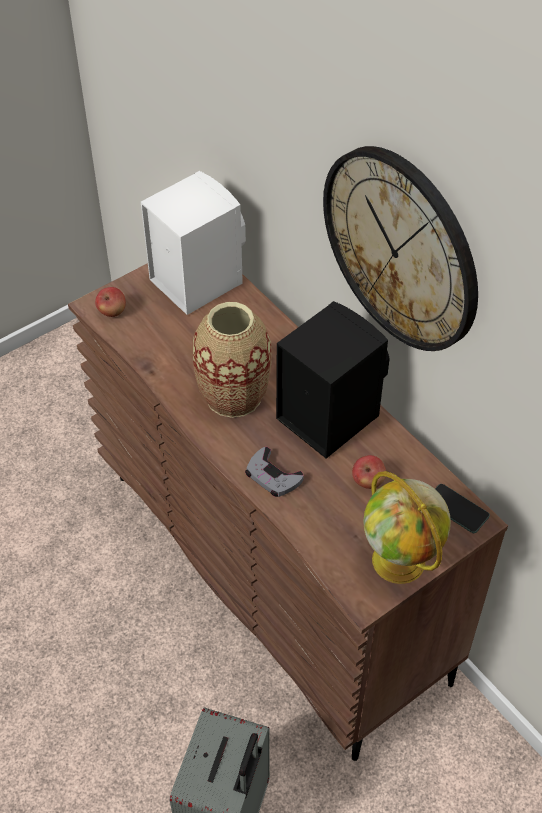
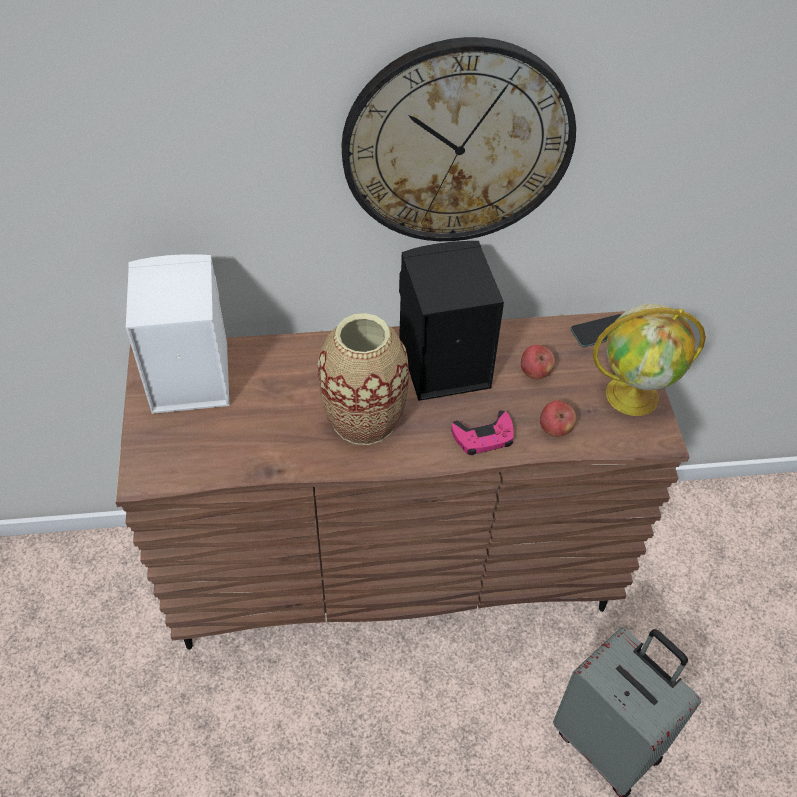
camera: 60 degrees left, 0 degrees up
(112, 312) = (166, 466): apple -> apple (555, 429)
(272, 476) = (484, 437): grey game controller -> pink game controller

